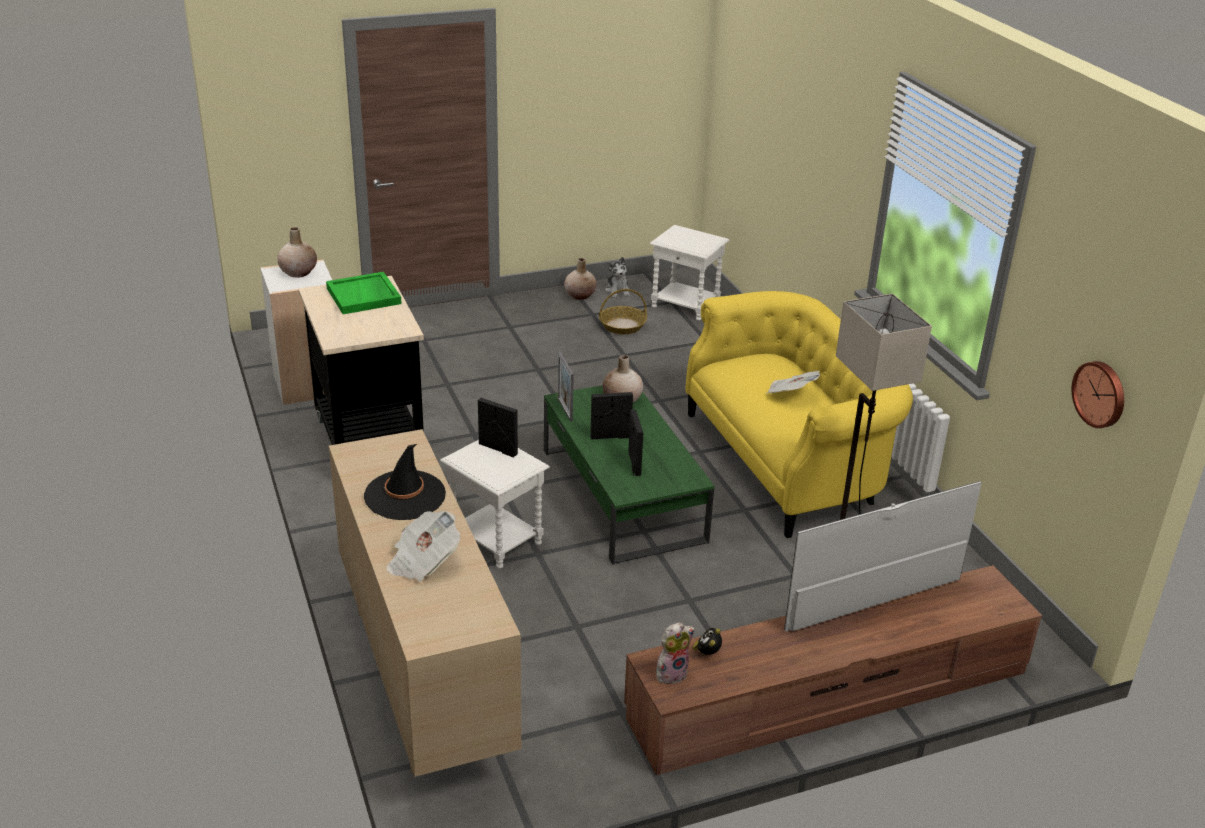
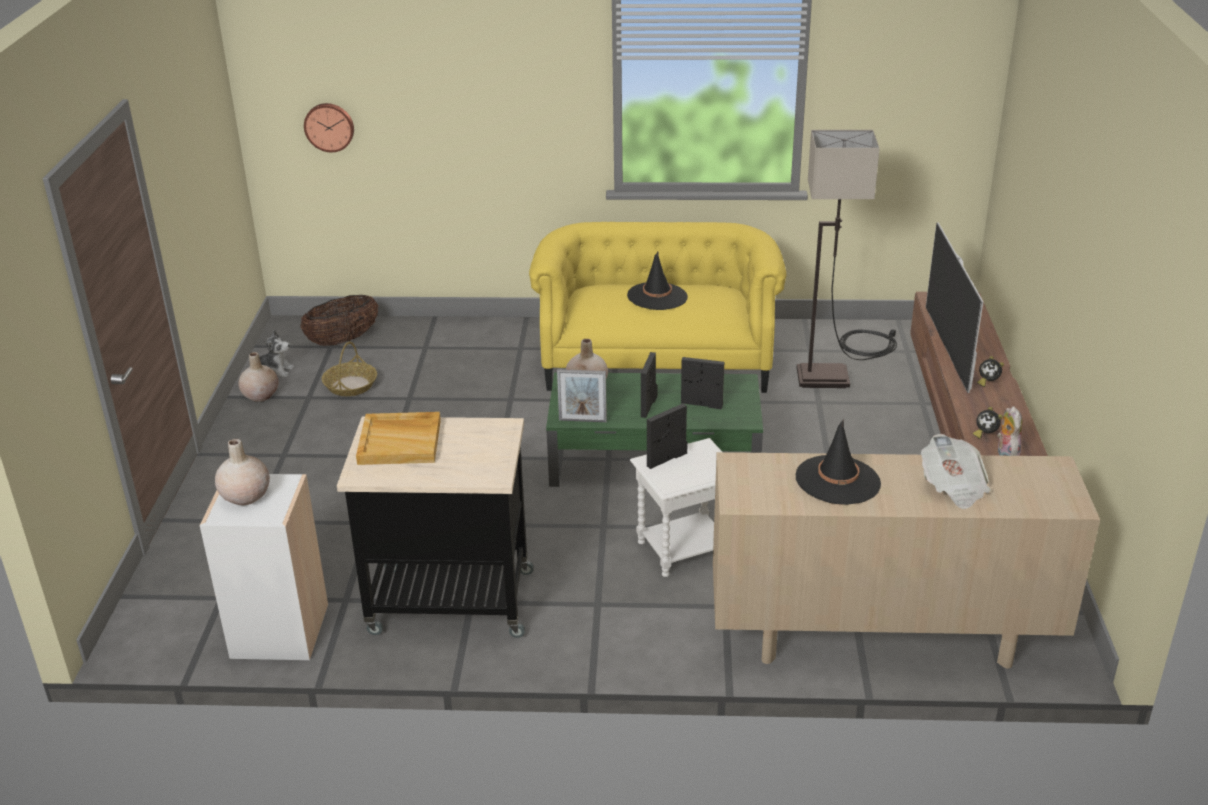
camera: 65 degrees left, 0 degrees up
(364, 296) = (400, 441): green tray -> beige tray
(685, 304) = (343, 340): white side table -> basket
(791, 394) = (657, 296): newspaper -> black hat
(822, 644) = (987, 382): none -> alarm clock
(1100, 394) = (936, 125): wall clock -> wall clock (329, 126)

